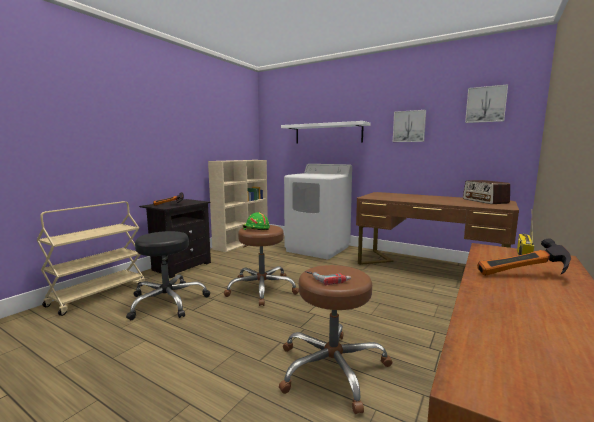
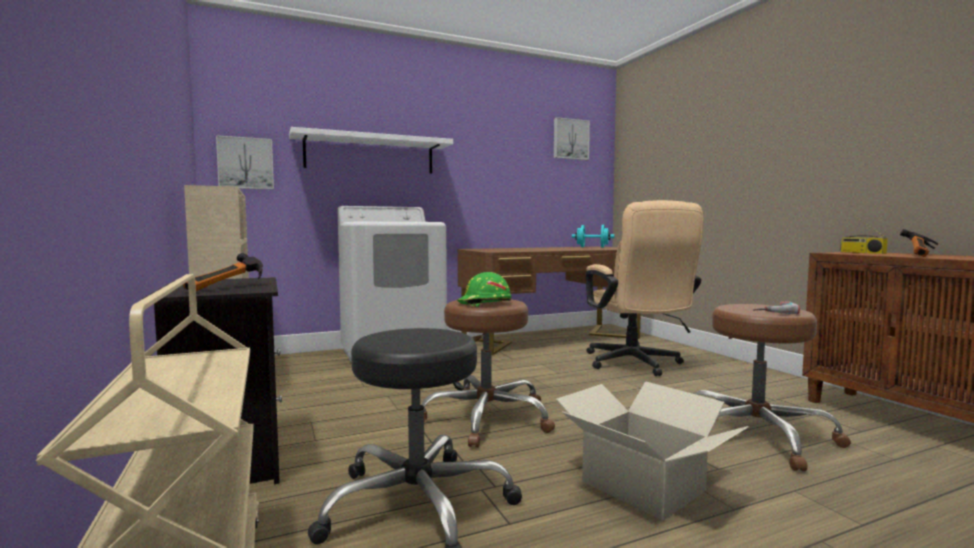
camera: 55 degrees left, 5 degrees down
(217, 341) = (642, 486): none -> cardboard box
(409, 126) = (494, 156): picture -> picture (245, 163)
(422, 303) = (636, 365): none -> beige office chair
(485, 201) = (592, 247): radio -> turquoise dumbbell

